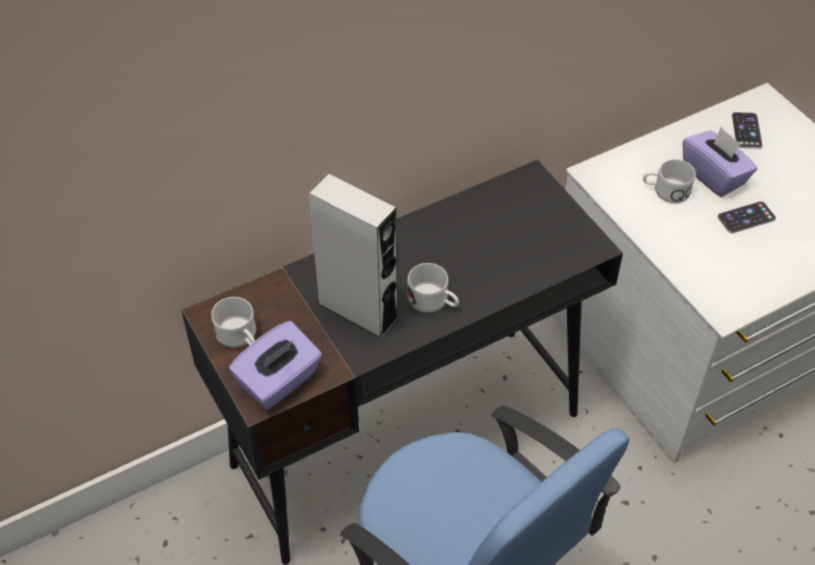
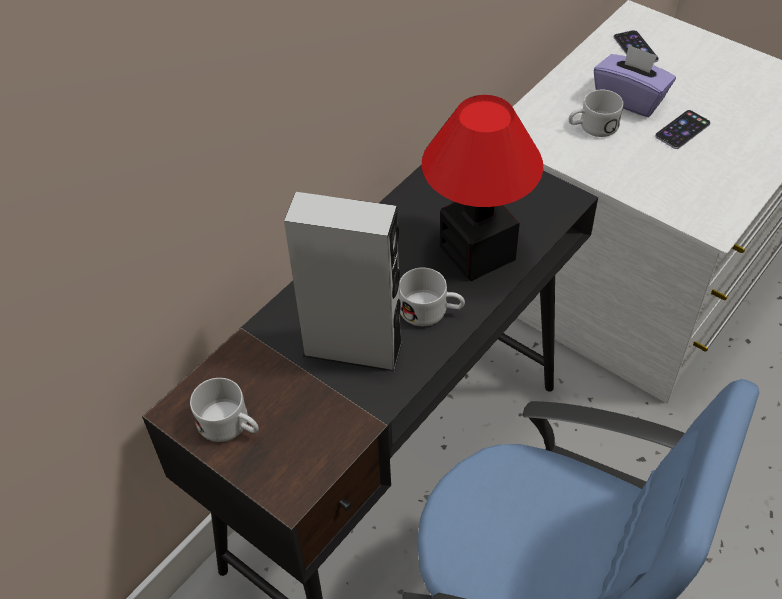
camera: 20 degrees left, 0 degrees up
(279, 381) = (302, 461): purple tissue box -> none
(495, 266) = (476, 252): none -> table lamp

